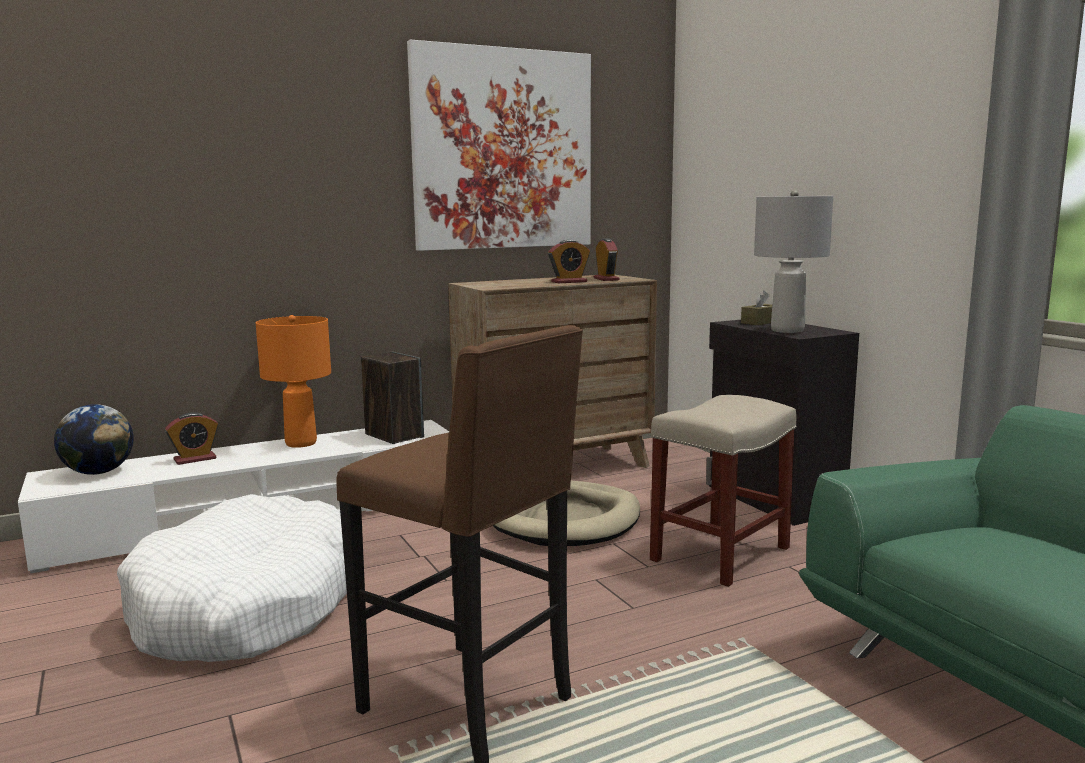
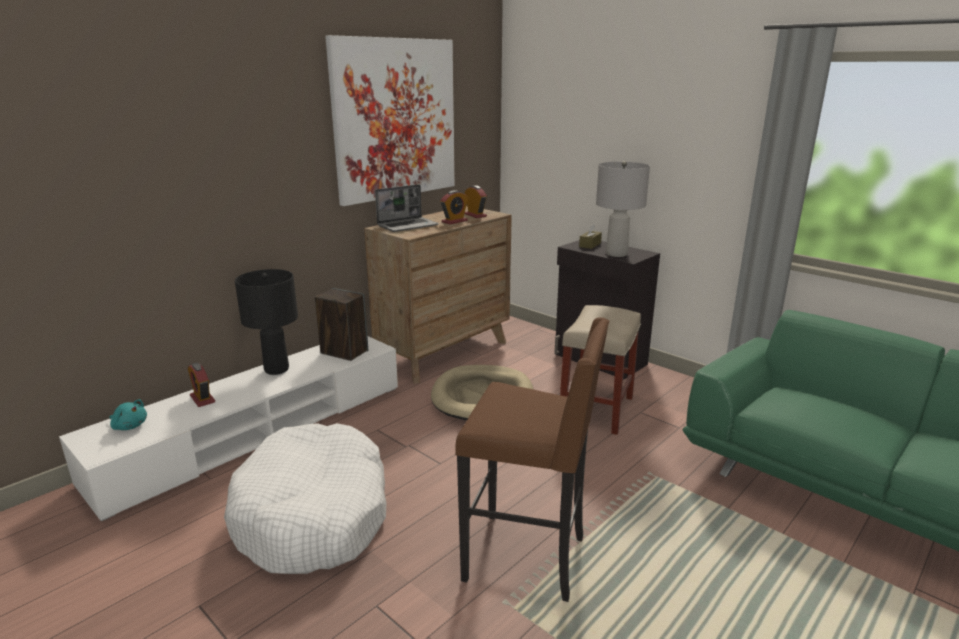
camera: 20 degrees left, 10 degrees up
(99, 472) = (129, 426): globe -> turquoise plush toy
(195, 459) = (202, 399): alarm clock -> alarm clock turned 105 degrees clockwise
(301, 443) = (277, 369): orange table lamp -> black table lamp
(503, 283) = (408, 225): none -> laptop

